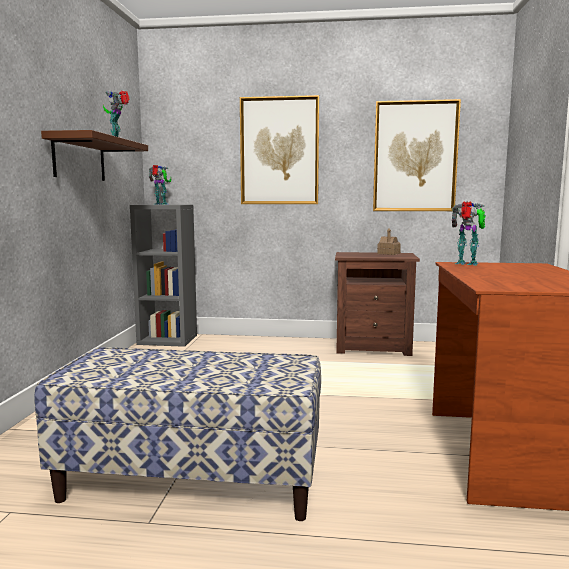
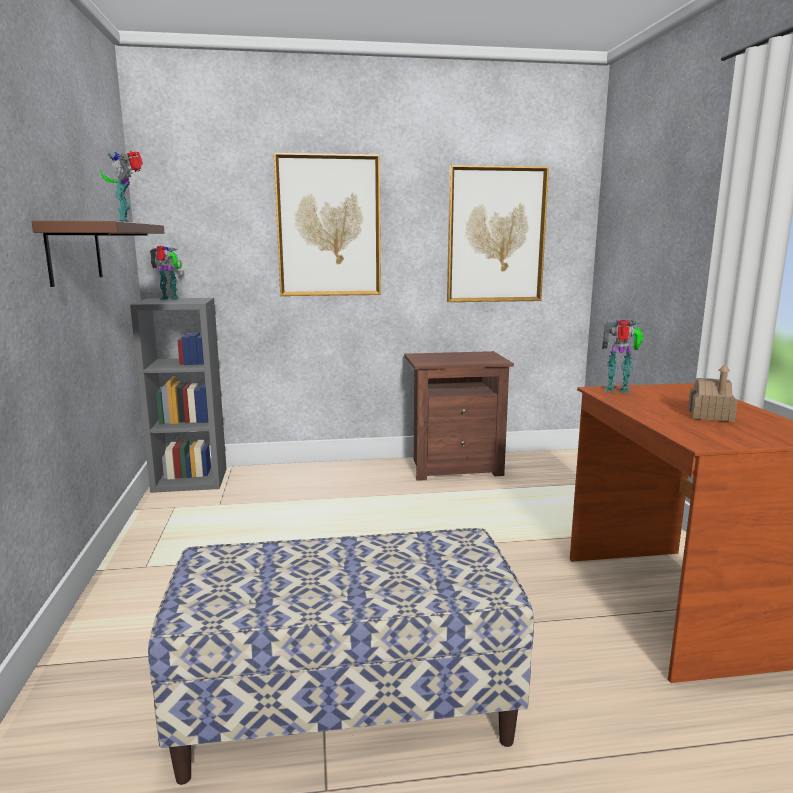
camera: 15 degrees left, 5 degrees up
(388, 253) = (469, 354): toy house -> toy house (710, 415)

